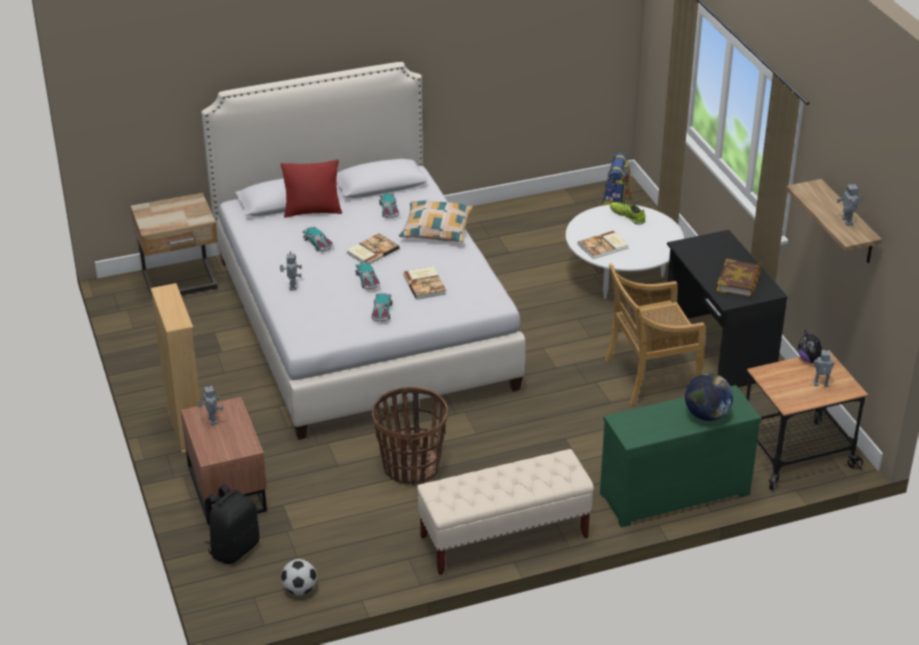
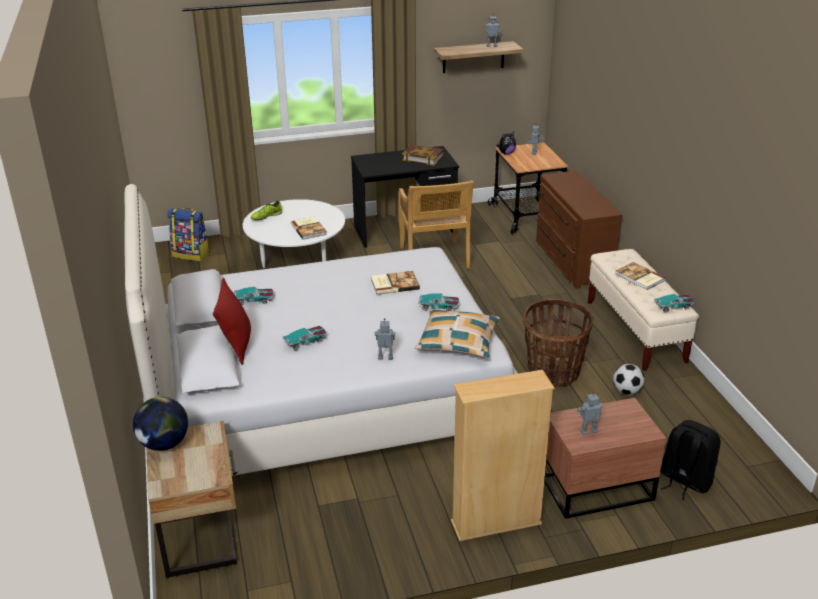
camera: 85 degrees left, 5 degrees down
(299, 590) = (728, 438): football -> football (627, 391)
(367, 280) = (384, 312): toy car -> toy car (673, 306)
(371, 251) = (330, 310): book -> book (639, 278)
(436, 229) = (299, 276): pillow -> pillow (458, 341)
(673, 491) = (570, 261): green dresser -> brown dresser
(706, 415) = (577, 185): globe -> globe (164, 444)

